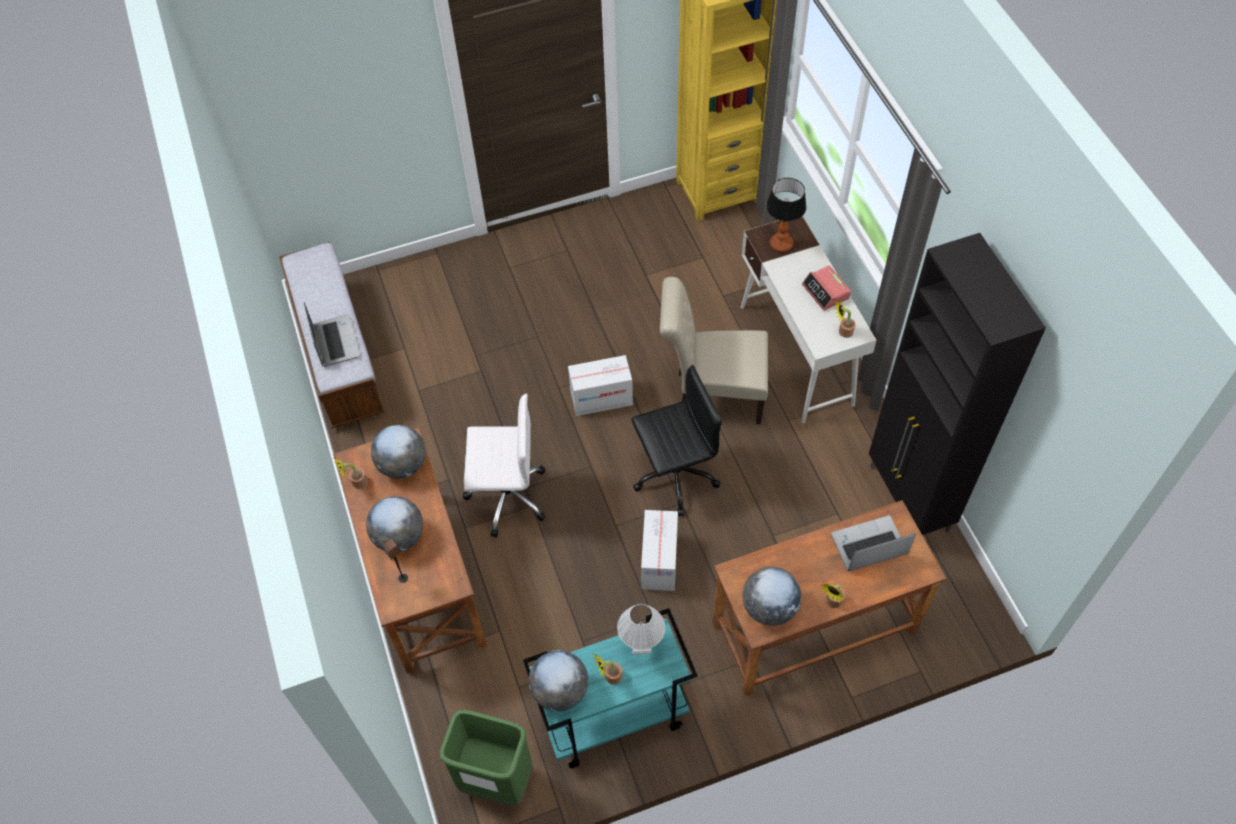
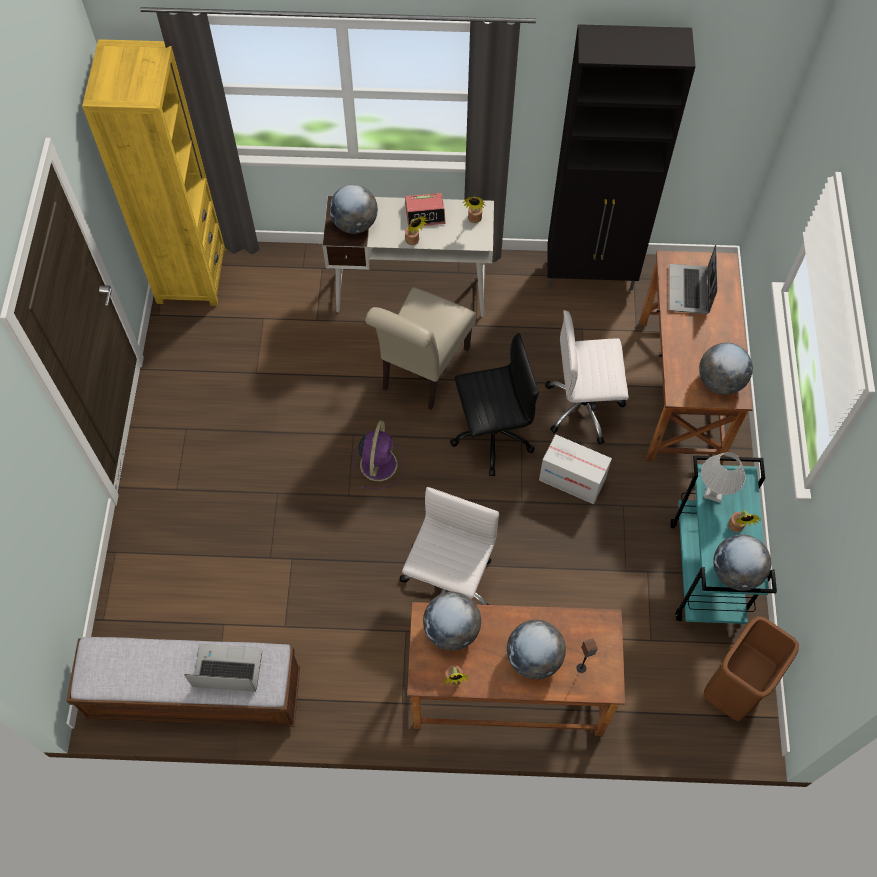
camera: 70 degrees left, 5 degrees up
(496, 780) = (733, 689): green trash can -> brown trash can
(601, 398) = (379, 463): cardboard box -> purple fan
(673, 475) = (490, 435): black office chair -> black office chair turned 75 degrees clockwise
(746, 545) = (584, 407): none -> white office chair
(781, 244) = (355, 224): table lamp -> globe
(832, 603) = (731, 336): potted plant -> potted plant (413, 241)

